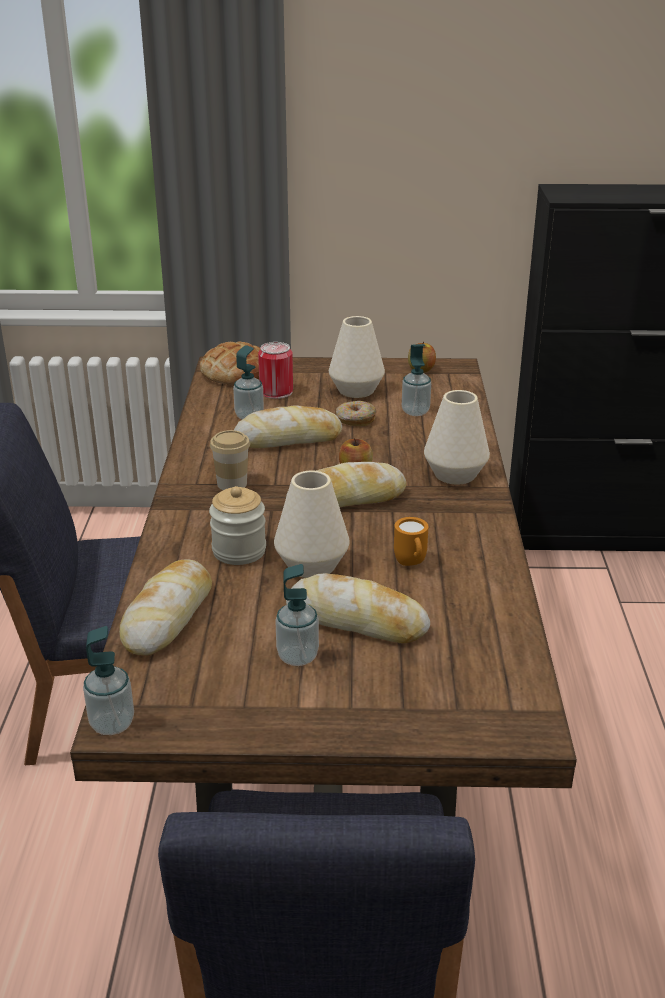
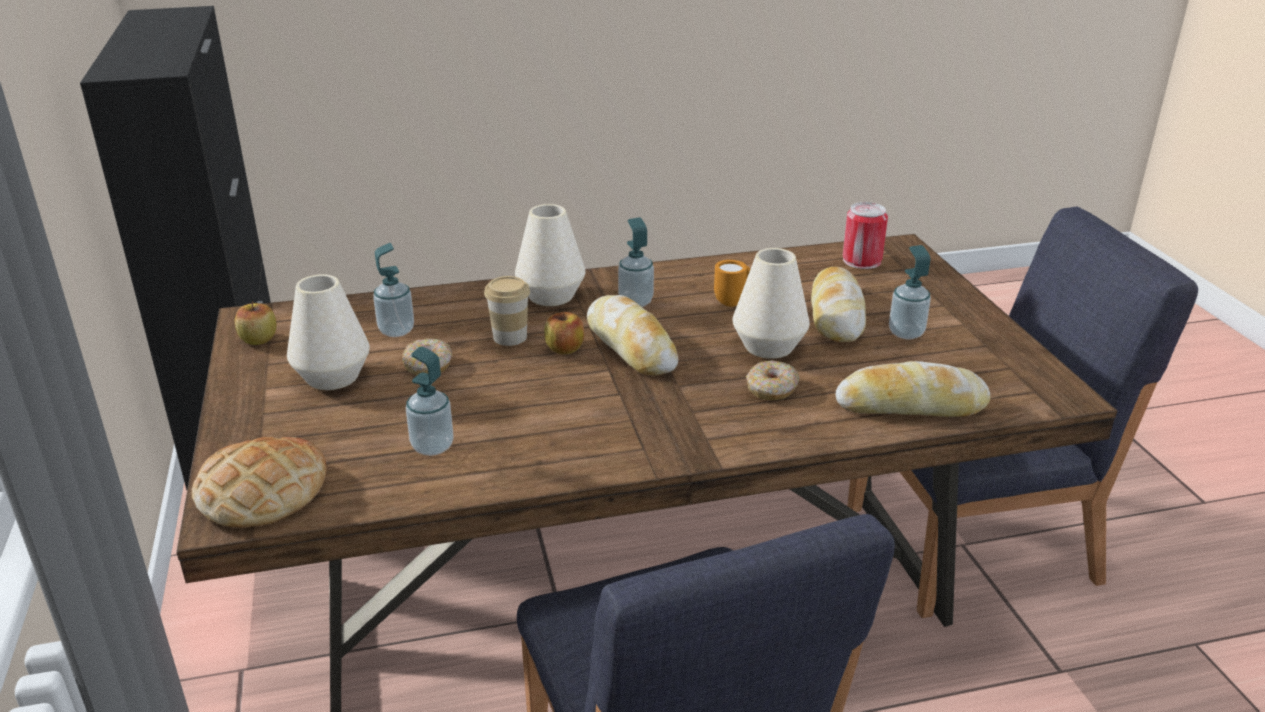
camera: 105 degrees left, 0 degrees up
(112, 724) = (1068, 398): soap dispenser -> soap dispenser (636, 302)
(232, 484) = (632, 422): cup -> cup (510, 337)
(239, 551) = (772, 389): jar -> donut
(276, 392) = (341, 439): can -> can (862, 260)
(288, 439) = (497, 404): bread -> none

